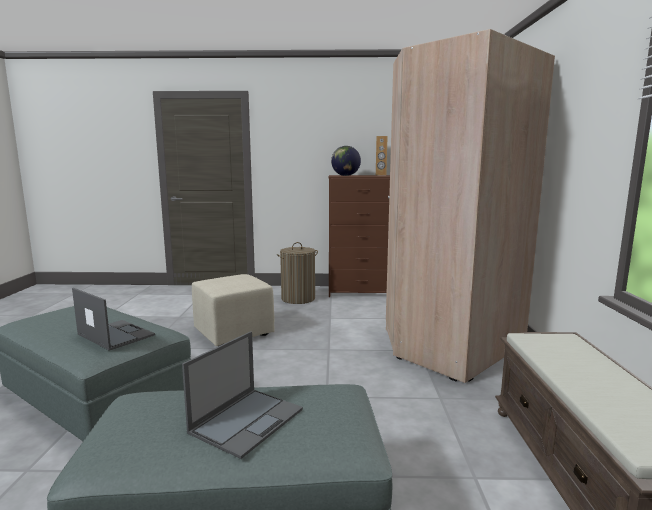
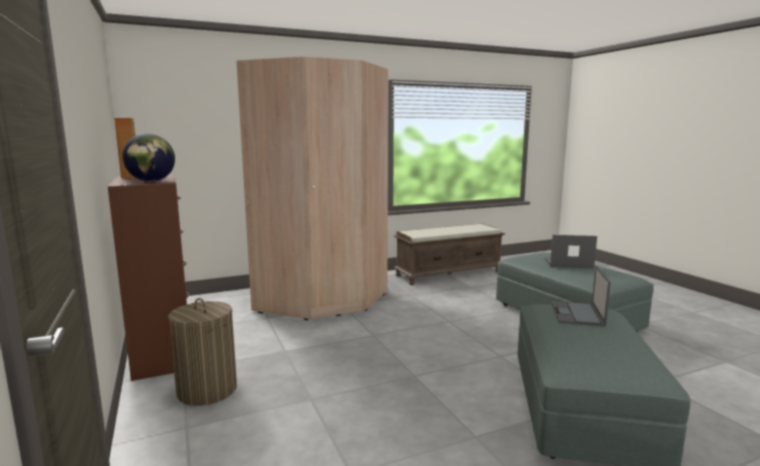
camera: 115 degrees left, 0 degrees up
(234, 332) = (375, 394): beige ottoman -> none

